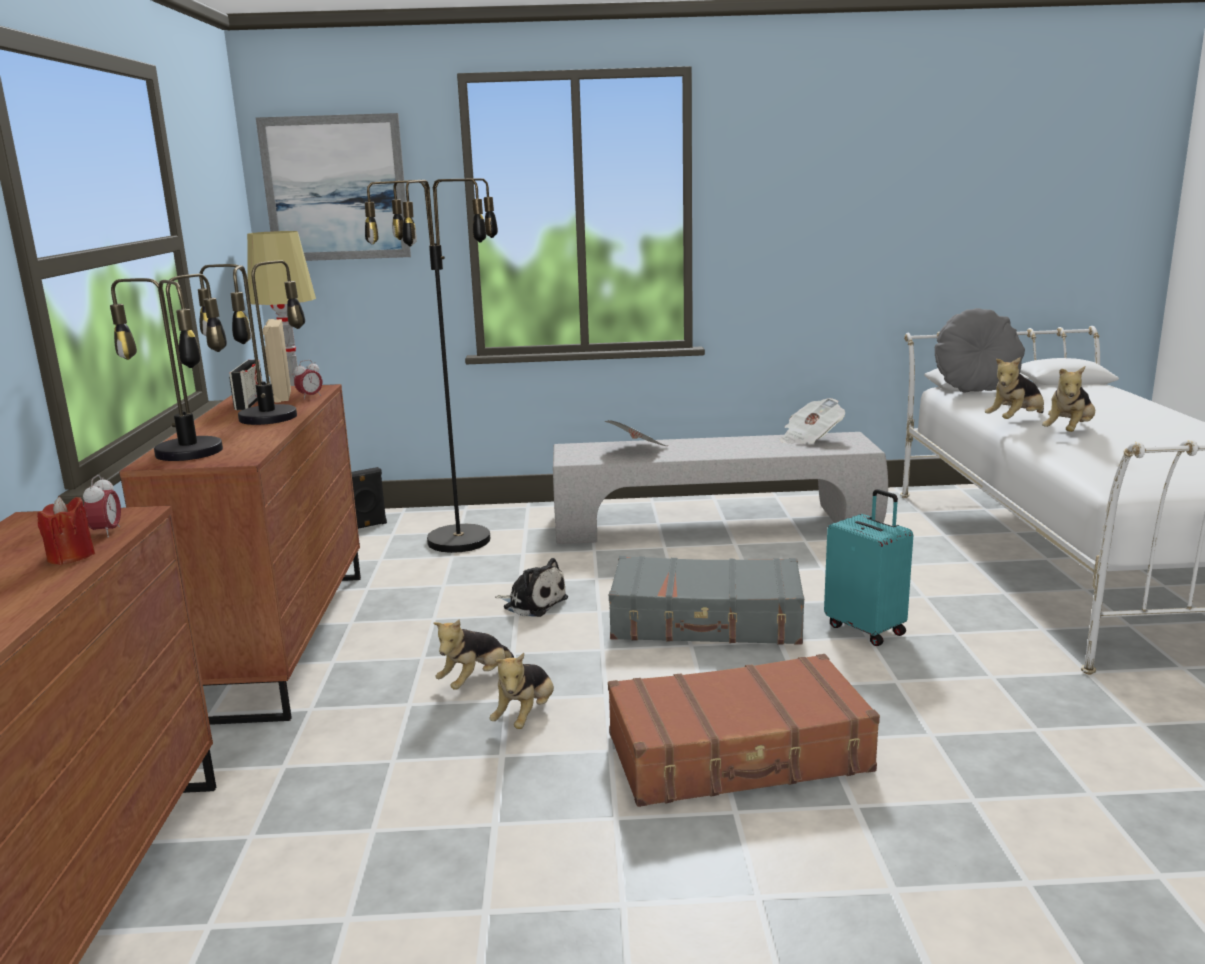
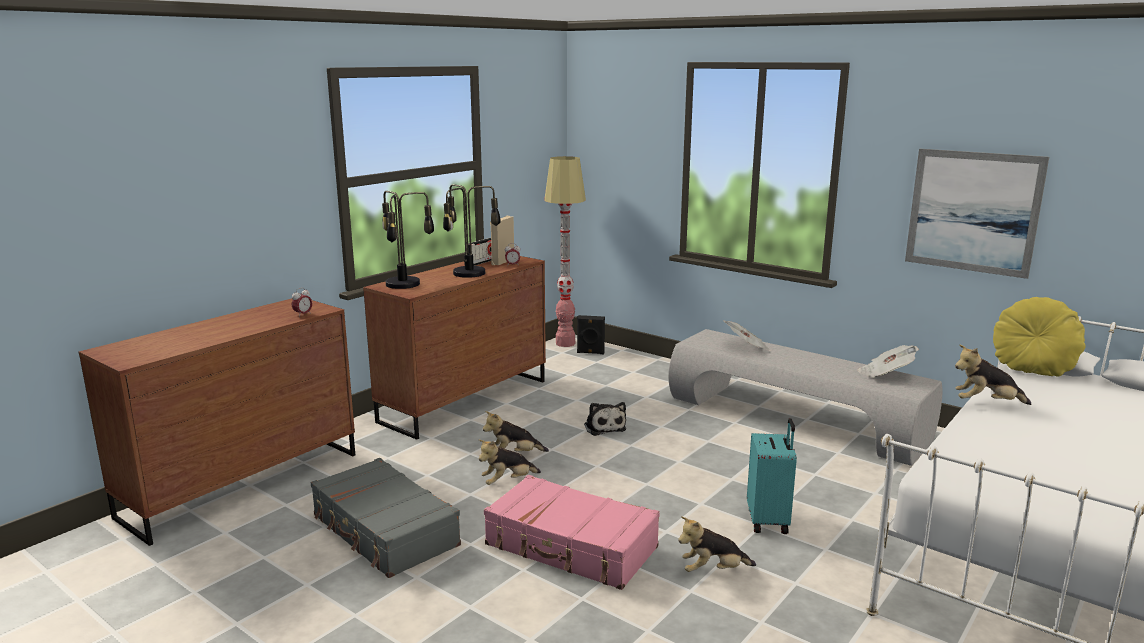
camera: 40 degrees right, 0 degrees up
(71, 557) = (275, 321): red candle -> none
(335, 188) = (611, 132): picture -> picture (973, 212)
(458, 541) = (622, 377): floor lamp -> none
(706, 621) = (679, 475): grey suitcase -> grey suitcase (384, 531)
(739, 754) = (571, 547): brown suitcase -> pink suitcase
(975, 390) = (1032, 371): grey pillow -> yellow pillow
(1068, 432) = (1004, 425): plush toy -> plush toy (713, 570)

